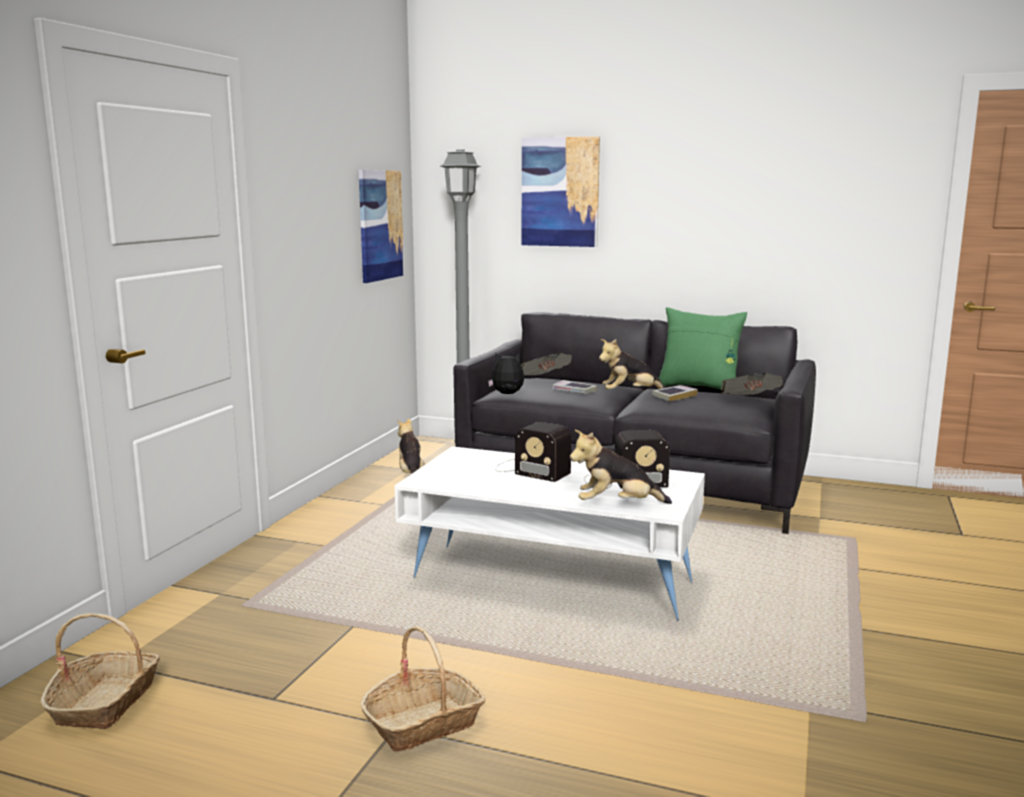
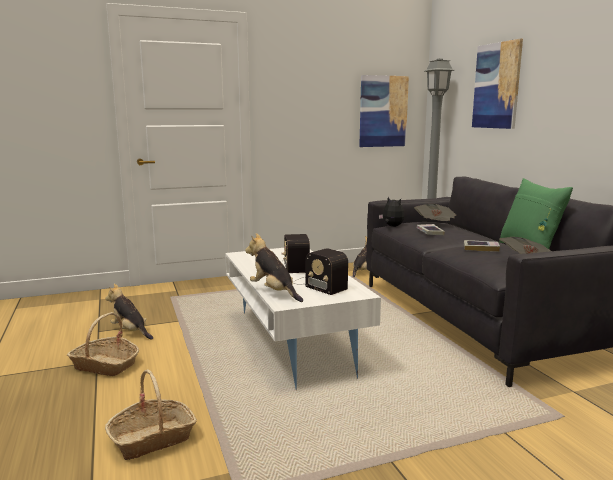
camera: 50 degrees right, 0 degrees up
(106, 701) = (70, 308): basket -> basket (153, 438)
(629, 394) = (458, 241): plush toy -> plush toy (130, 331)

